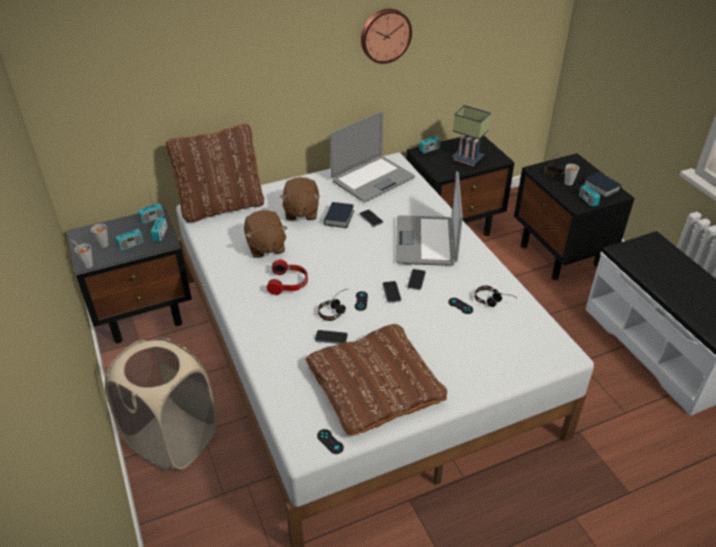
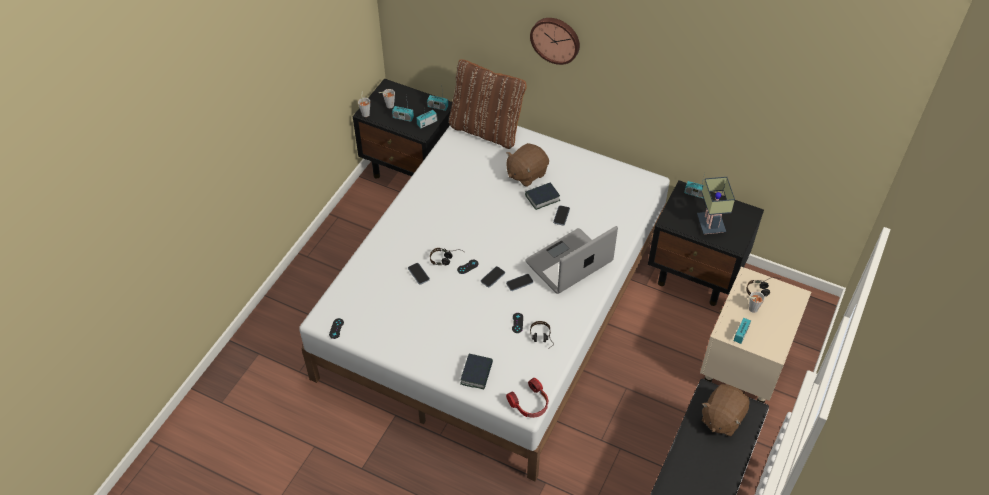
camera: 50 degrees right, 10 degrees up
(172, 440) = (330, 264): beige laundry basket -> none
(265, 247) = (469, 182): brown plush toy -> brown plush toy (722, 418)
(289, 283) = (446, 219): headphones -> headphones (530, 404)
(372, 179) = (611, 186): laptop -> none
(375, 384) = (400, 321): brown pillow -> none
(385, 35) = (673, 75): wall clock -> wall clock (556, 39)
(560, 255) = (742, 369): black nightstand -> beige nightstand
(601, 187) = (772, 334): book -> book (476, 373)

